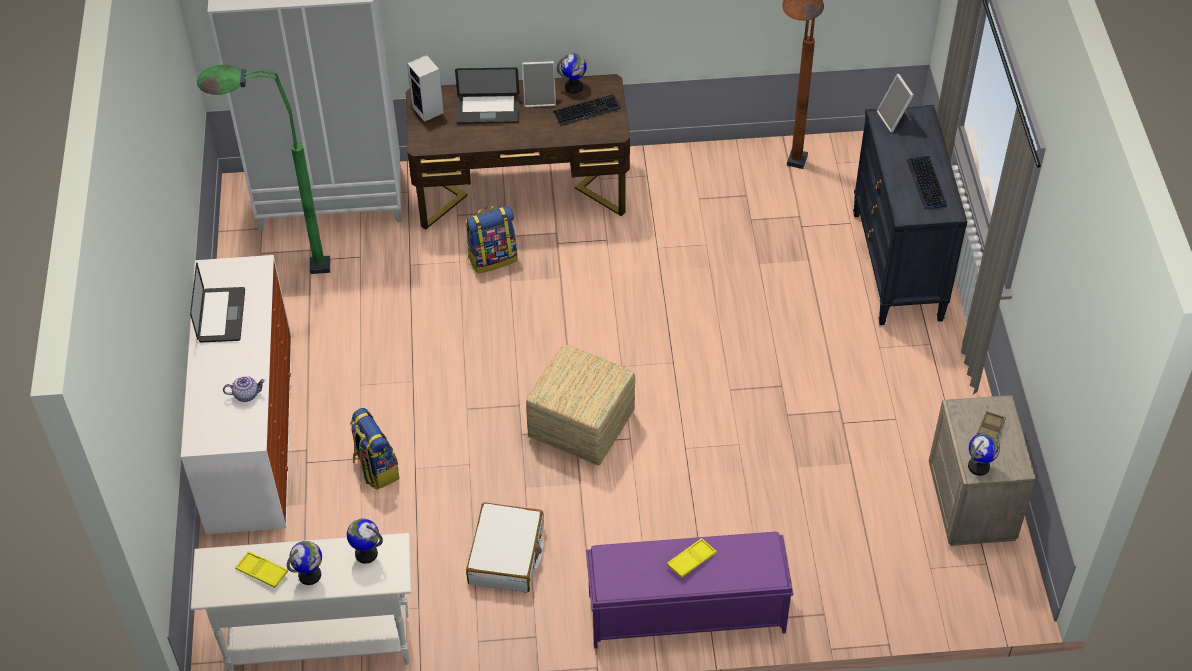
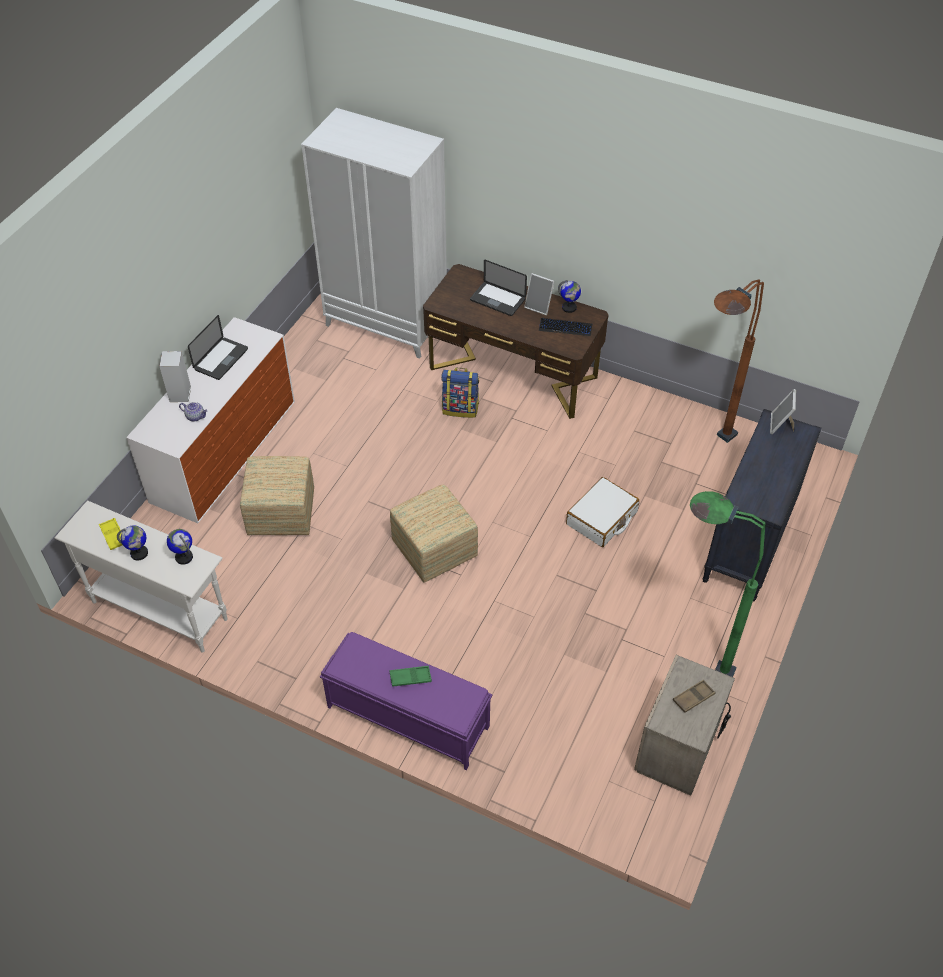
camera: 30 degrees right, 0 degrees up
(280, 269) = (320, 355): green floor lamp -> green floor lamp (689, 658)
(375, 468) = (281, 512): backpack -> ottoman
(429, 110) = (458, 284): speaker -> speaker (180, 395)
(507, 555) = (319, 613): white suitcase -> white suitcase (602, 519)
(691, 560) = (410, 678): yellow tray -> green tray
(926, 183) = (770, 483): keyboard -> none
(979, 466) = (666, 719): globe -> none

